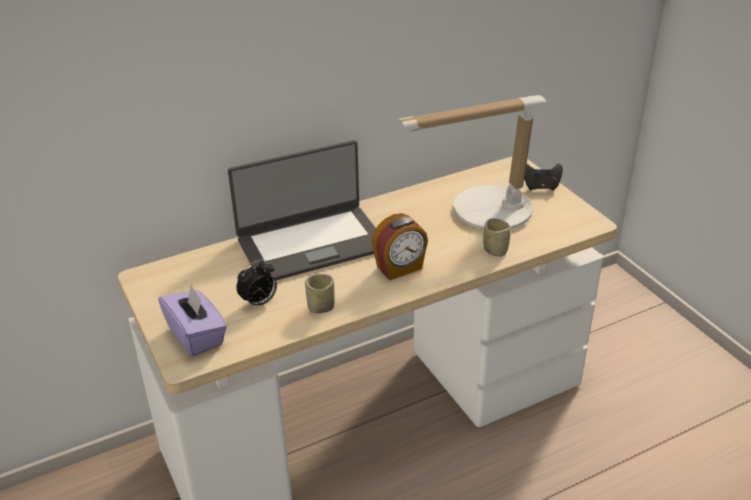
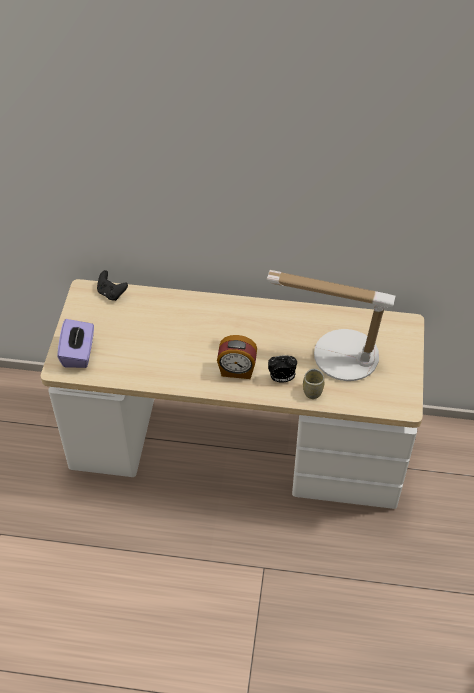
camera: 35 degrees right, 15 degrees up
(259, 302) = (131, 348): alarm clock -> alarm clock (281, 379)
(311, 243) = (201, 318): laptop -> none
(321, 307) = (163, 373): cup -> none
(541, 187) = (404, 355): black game controller -> black game controller (111, 293)

